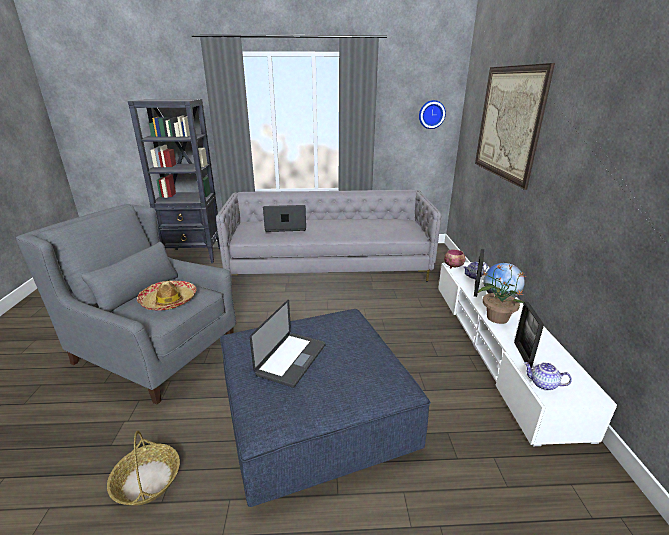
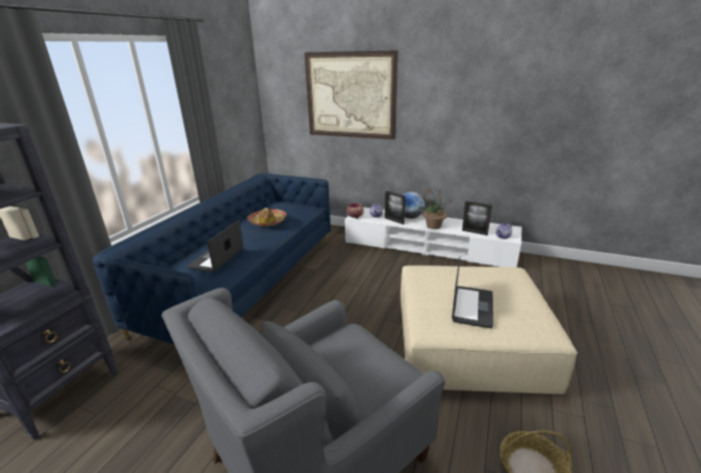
camera: 65 degrees left, 0 degrees up
(169, 301) = (360, 359): hat -> hat (267, 222)
(291, 359) = (472, 307): laptop -> laptop turned 60 degrees clockwise
(315, 412) = (469, 343): blue ottoman -> beige ottoman
(329, 266) = (246, 281): grey sofa -> blue sofa
(431, 114) = (242, 99): wall clock -> none

